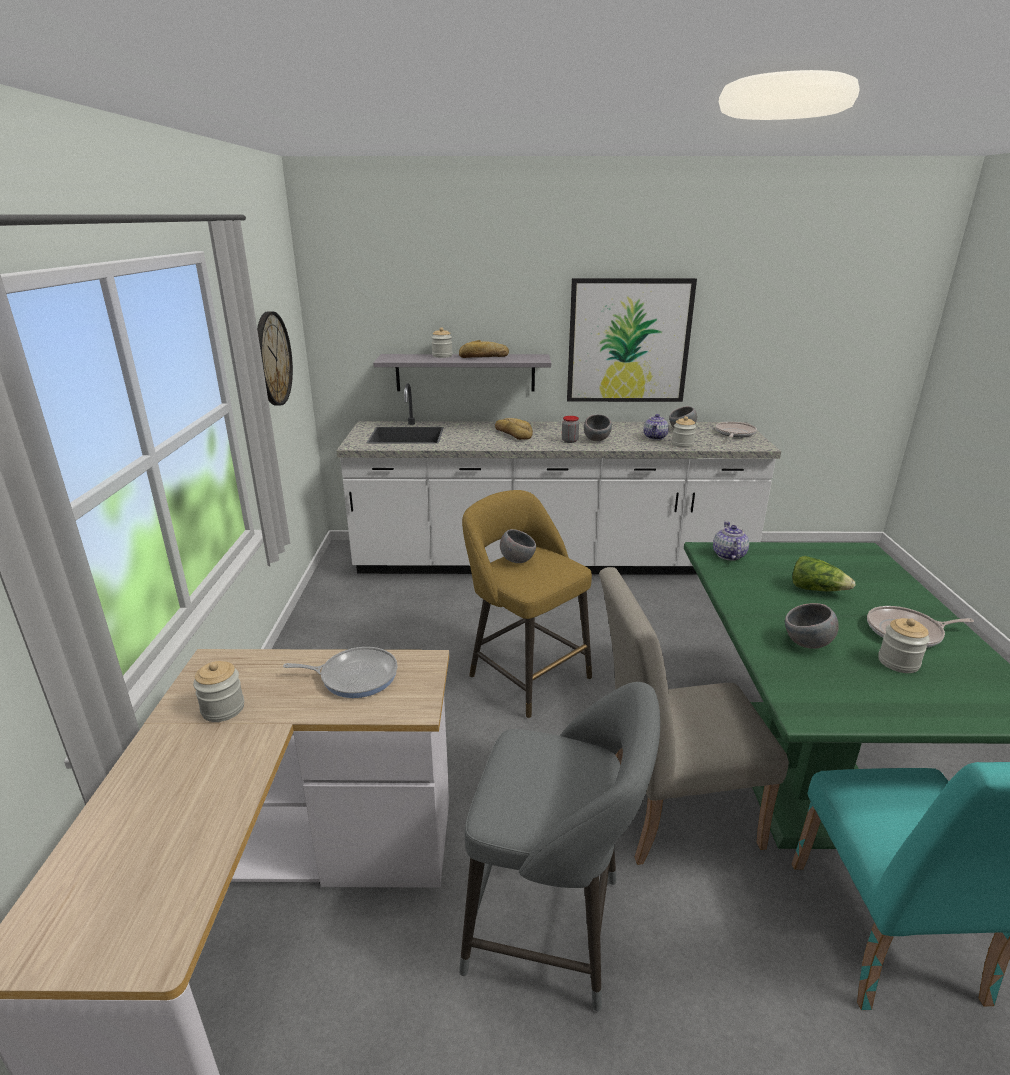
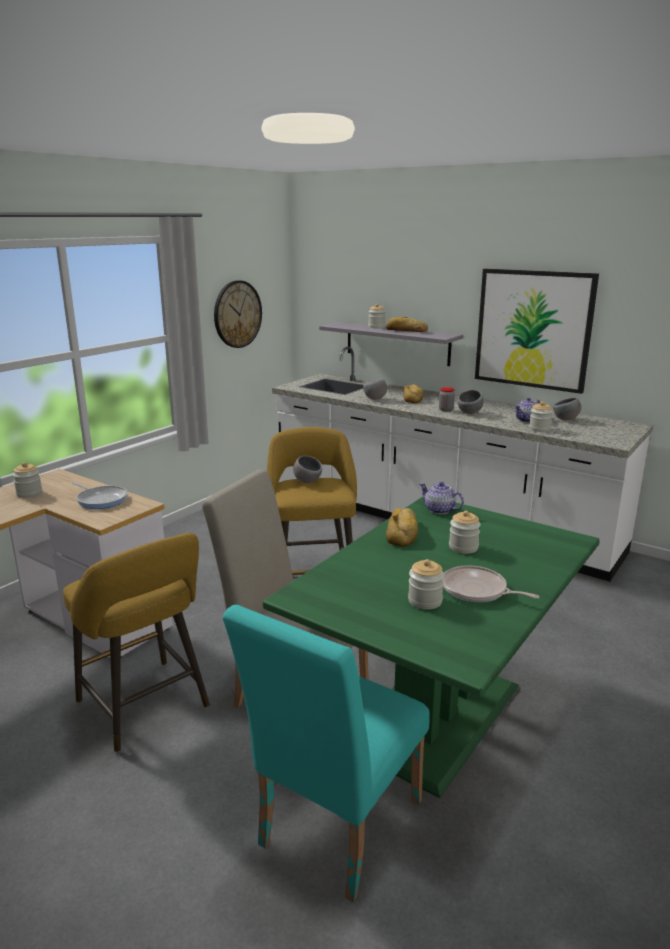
camera: 35 degrees right, 5 degrees down
(554, 927) = (146, 708): grey stool -> yellow stool
(728, 555) = (440, 510): teapot -> teapot turned 90 degrees counterclockwise
(734, 433) = (613, 430): frying pan -> none
(746, 592) = (403, 532): none -> bread
(807, 644) = (379, 570): grey bowl -> grey bowl (375, 399)
(816, 589) = (463, 547): lettuce -> jar

